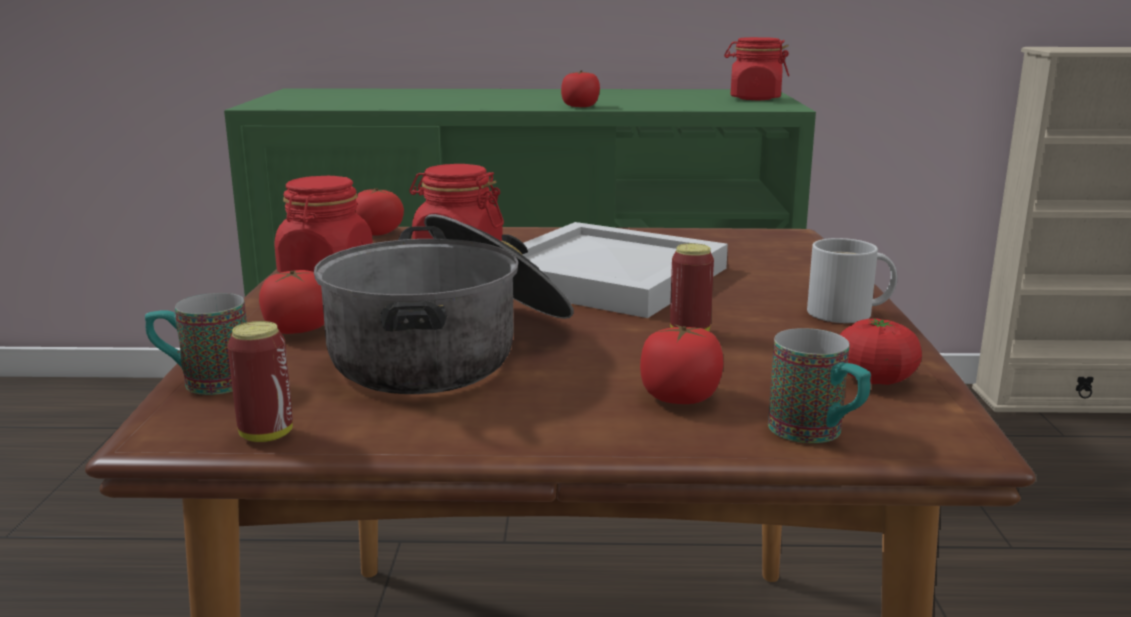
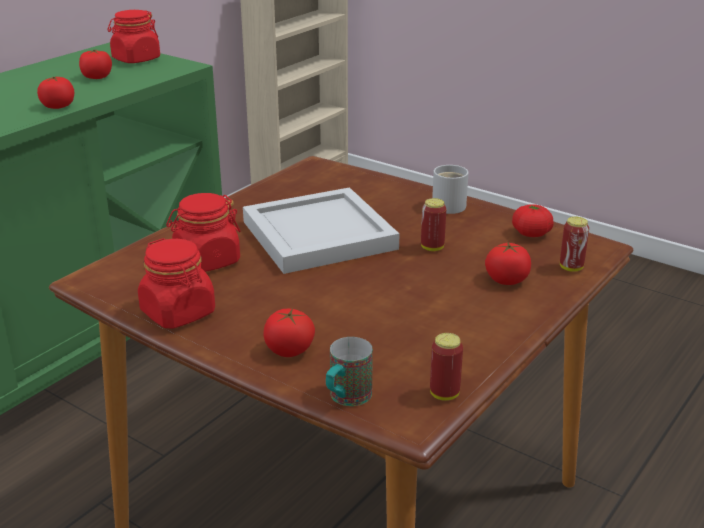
camera: 55 degrees left, 10 degrees up
(378, 233) = (107, 271): tomato -> tomato (97, 77)
(452, 350) = (383, 313): cooking pot -> none
(817, 434) = (571, 268): mug -> can

